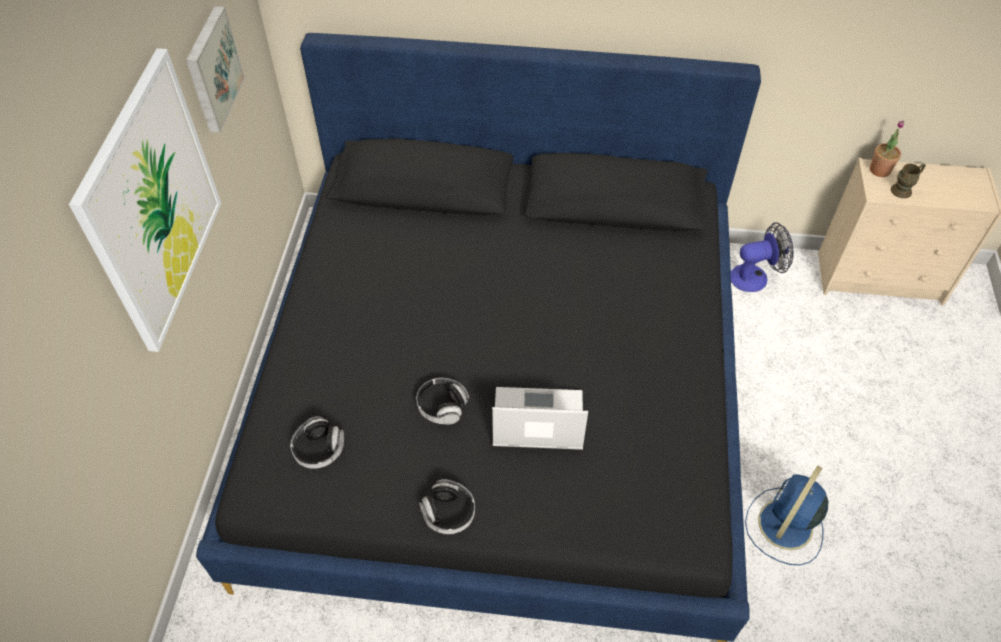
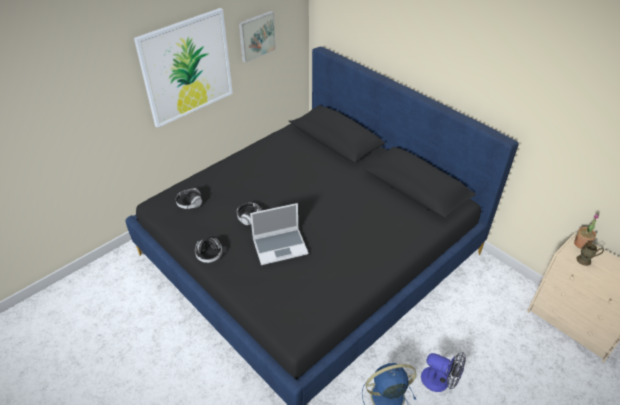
camera: 40 degrees right, 10 degrees down
(536, 421) = (280, 246): laptop -> laptop turned 120 degrees clockwise
(755, 276) = (493, 280): fan -> fan (440, 381)

